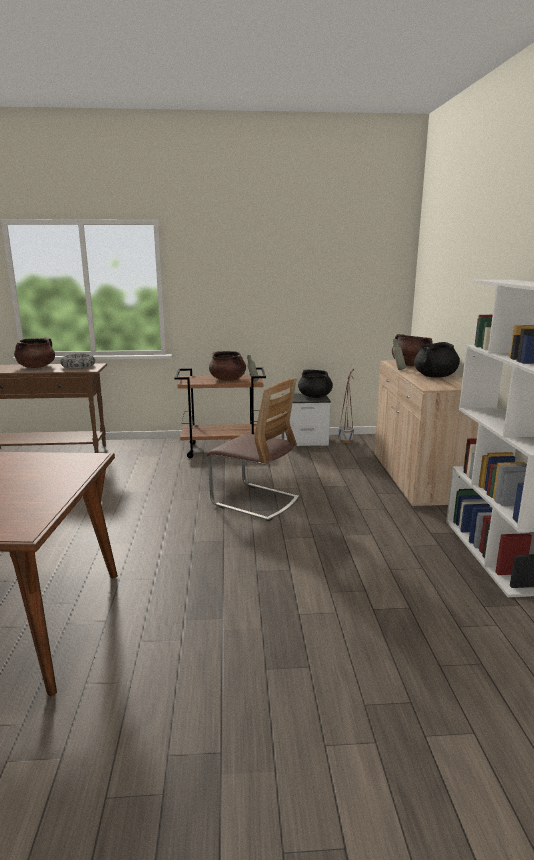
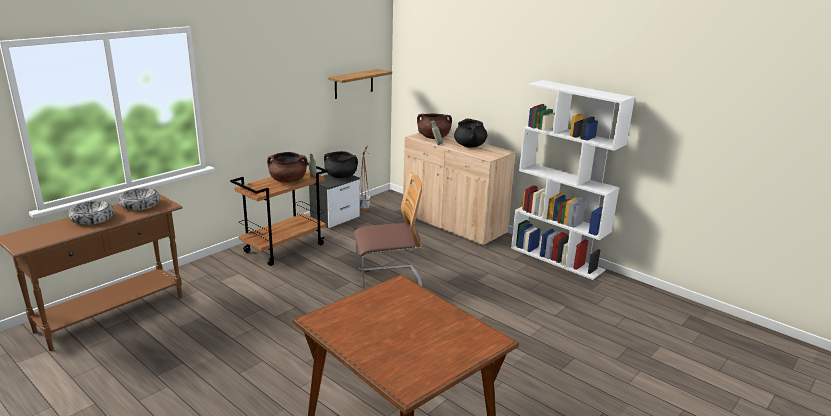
camera: 45 degrees left, 5 degrees up
(36, 367) = (92, 218): brown cooking pot -> bowl
(353, 300) = (354, 83): none -> shelf

